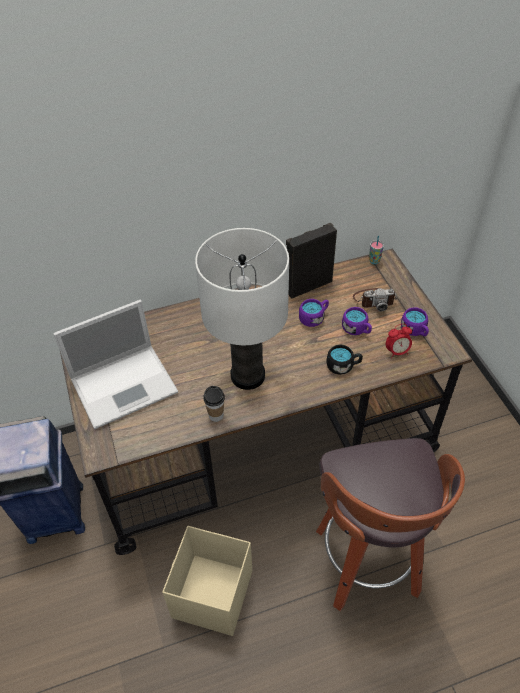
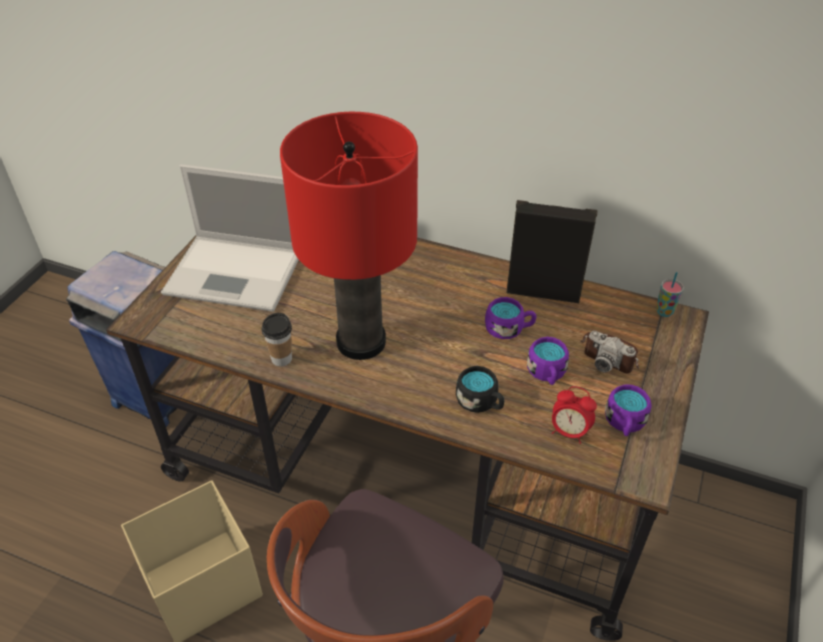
camera: 40 degrees right, 5 degrees down
(247, 376) = (360, 342): white table lamp -> red table lamp

